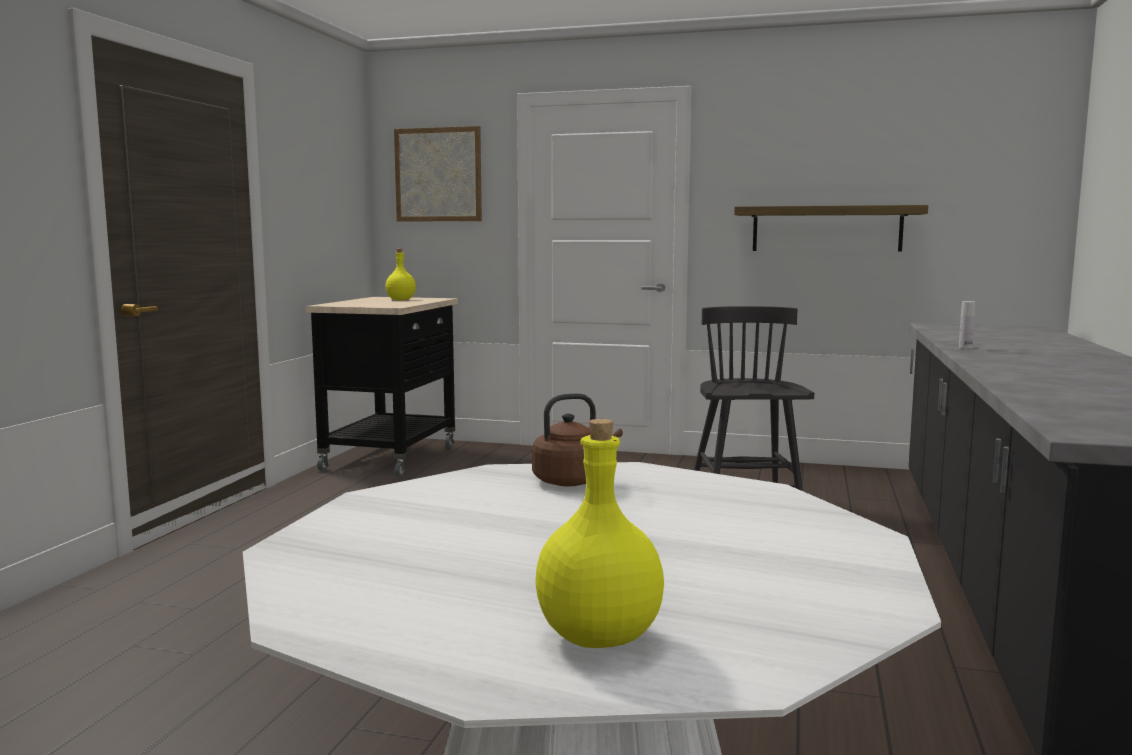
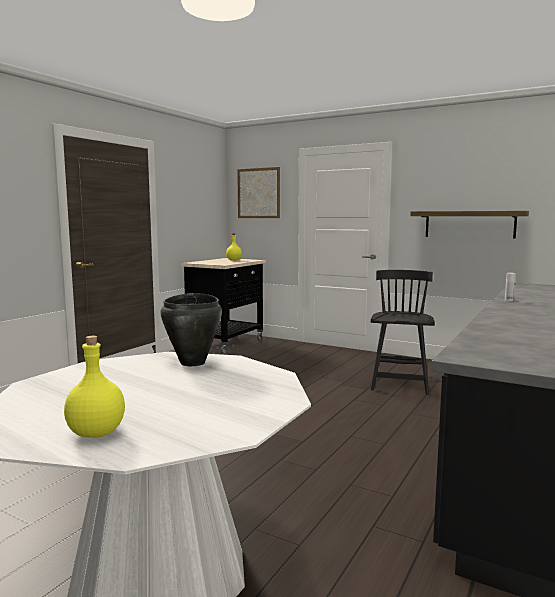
camera: 15 degrees right, 0 degrees up
(572, 481) = (193, 362): brown kettle -> black cooking pot

